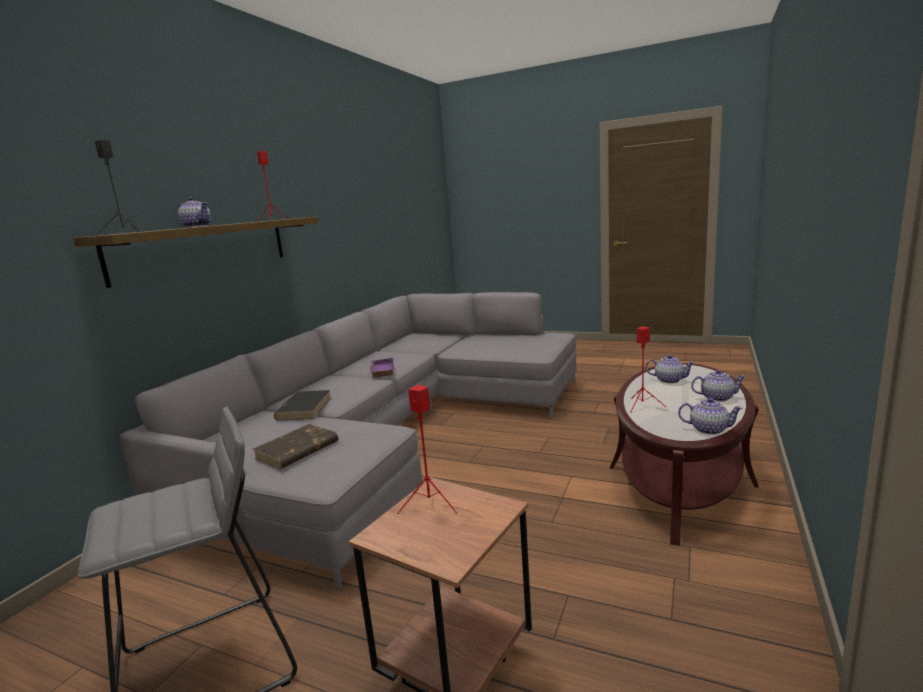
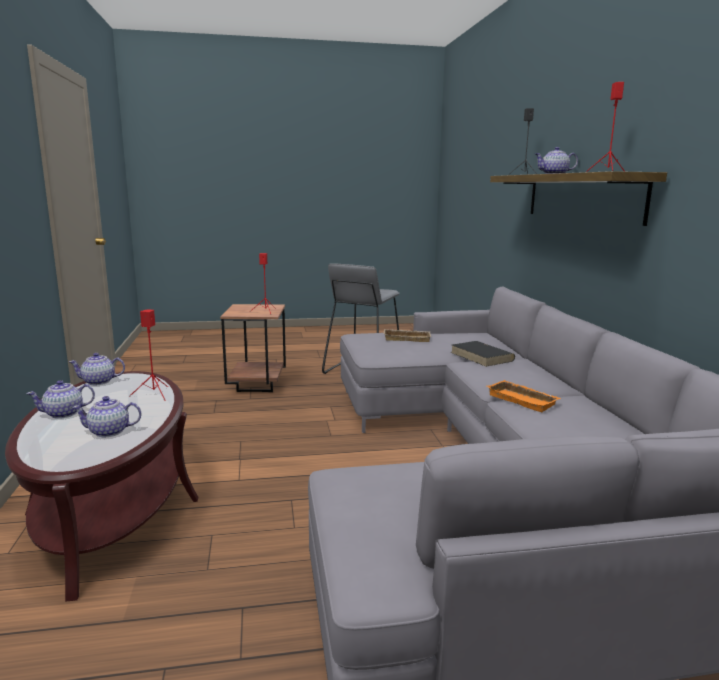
camera: 145 degrees right, 0 degrees up
(296, 450) = (407, 338): brown book -> beige tray
(381, 370) = (524, 400): purple tray -> orange tray

